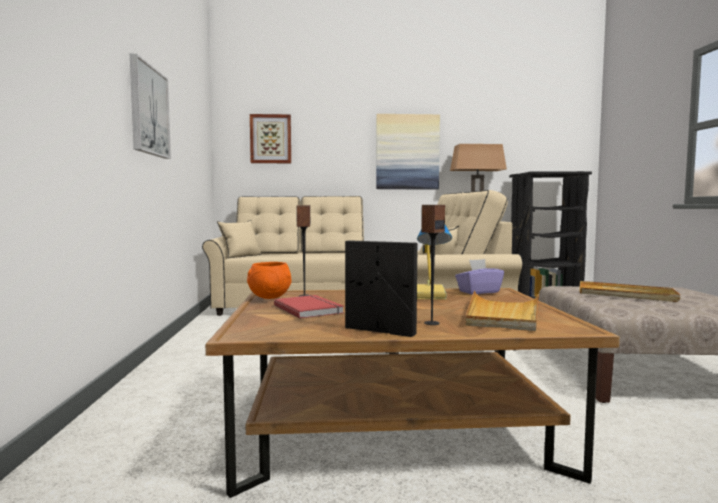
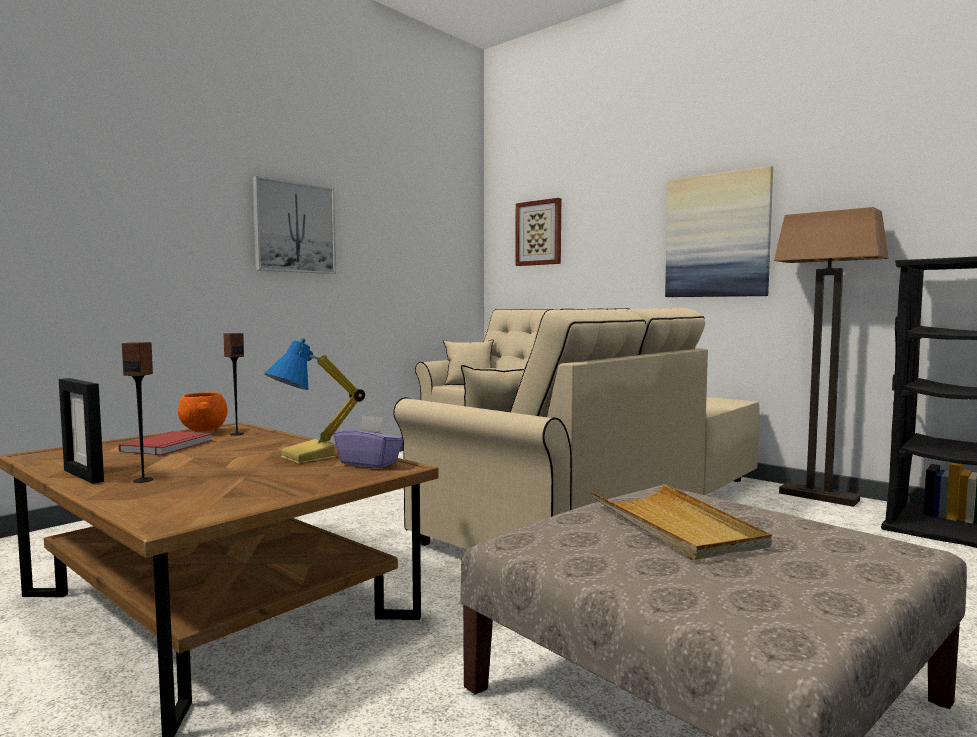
camera: 45 degrees right, 0 degrees up
(379, 331) = (85, 475): picture frame -> picture frame turned 150 degrees clockwise
(503, 314) = (228, 490): beige tray -> none

